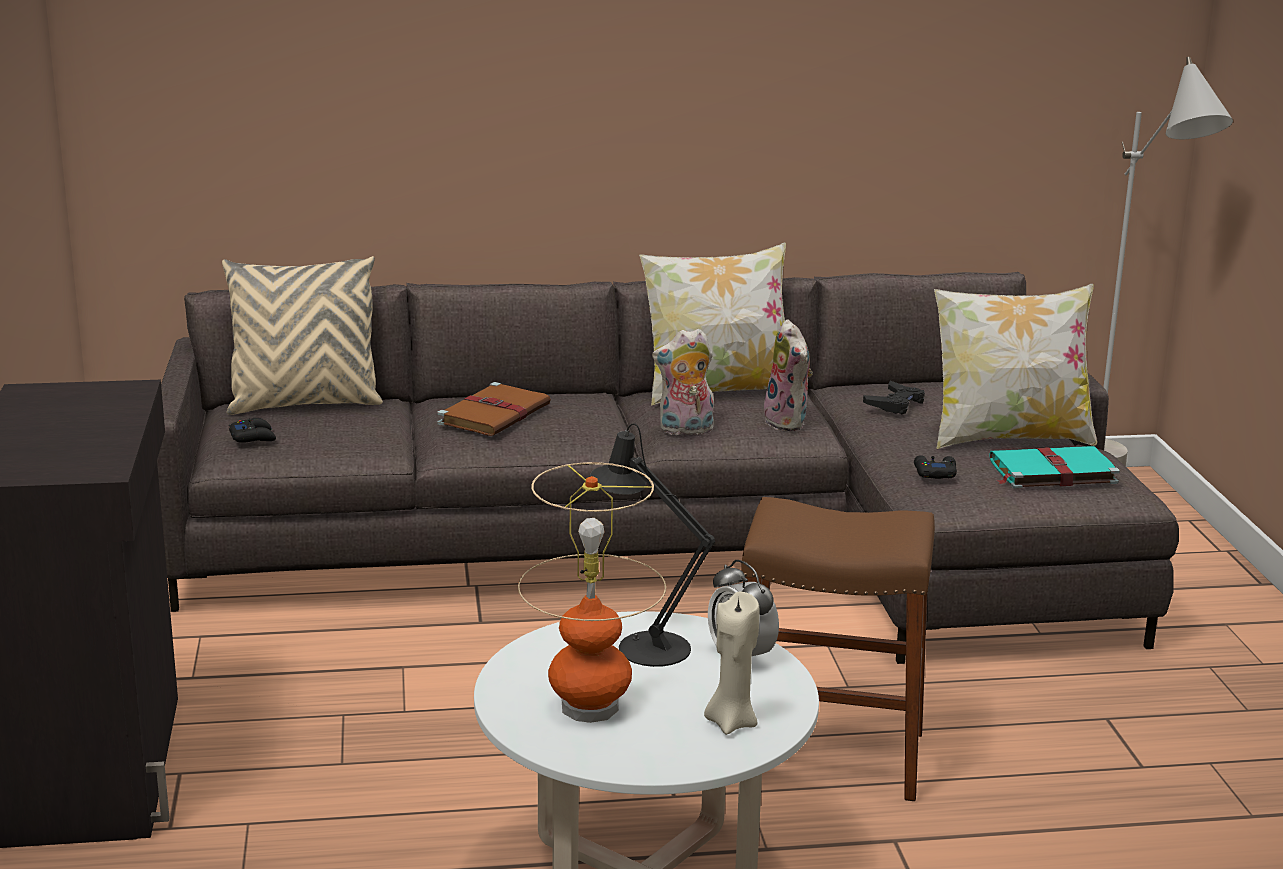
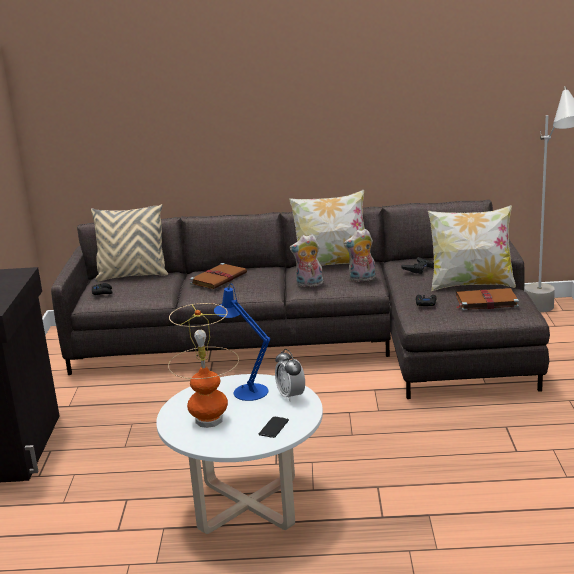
camera: 10 degrees right, 0 degrees up
(645, 645) = (247, 390): black table lamp -> blue table lamp
(731, 722) = (274, 427): beige candle -> phone
(789, 422) = (362, 279): plush toy -> plush toy turned 90 degrees clockwise
(827, 754) = (357, 444): brown stool -> none
(1050, 472) = (485, 301): turquoise book -> brown book

